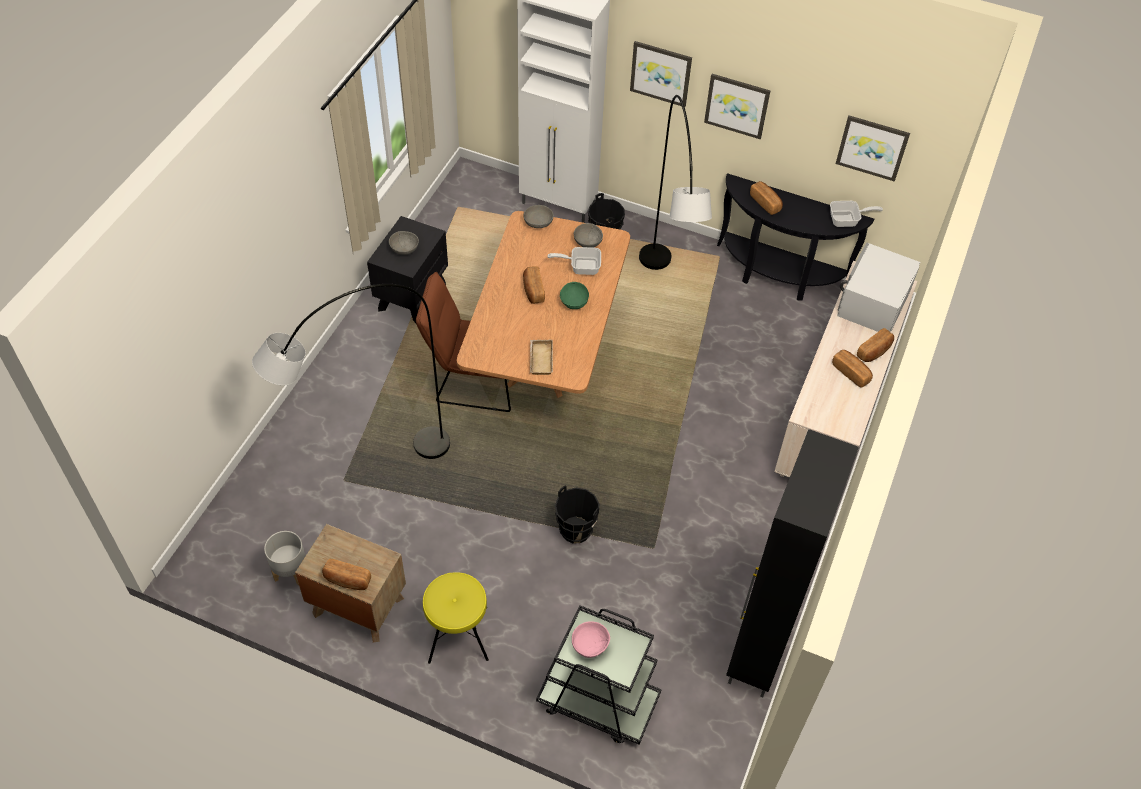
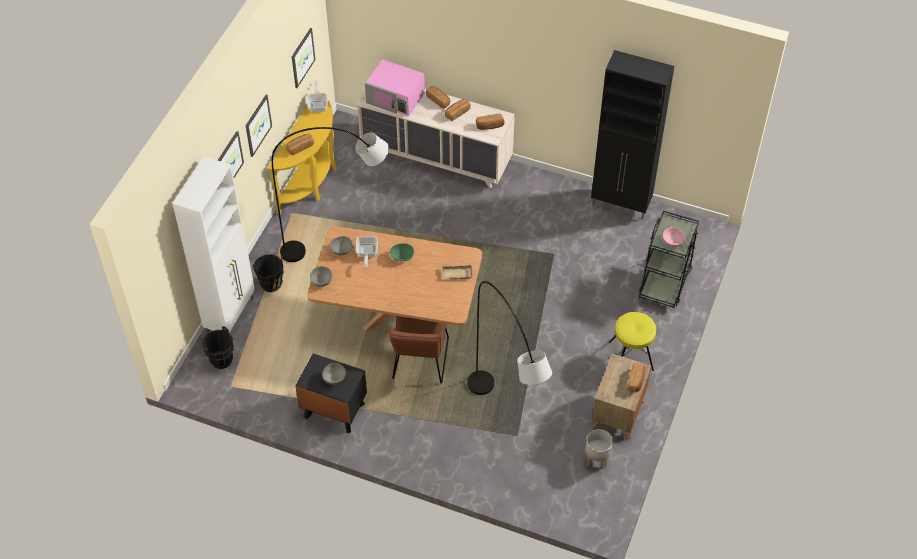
camera: 90 degrees left, 0 degrees up
(533, 290) = (391, 281): bread -> bread (490, 126)
(575, 531) = (545, 296): black bucket -> black bucket (222, 360)
(777, 276) = (312, 180): black console table -> yellow console table
(872, 302) = (396, 98): white microwave -> pink microwave

